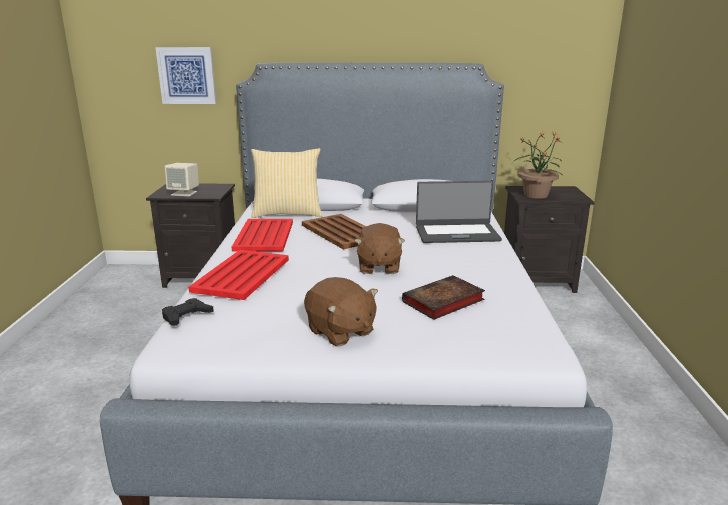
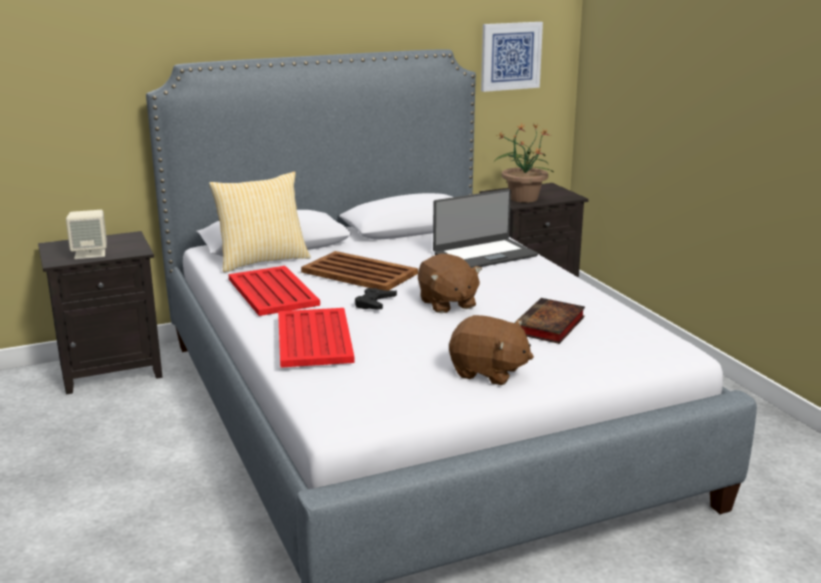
camera: 25 degrees left, 0 degrees up
(186, 316) = (314, 391): black game controller -> black game controller (374, 303)
(187, 75) = (64, 86): picture -> picture (510, 56)

